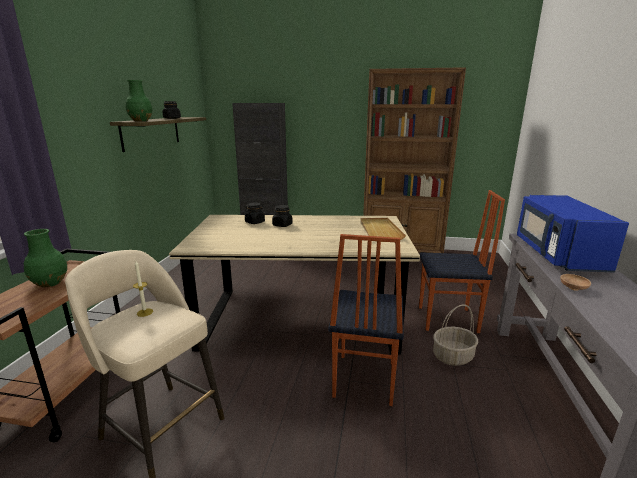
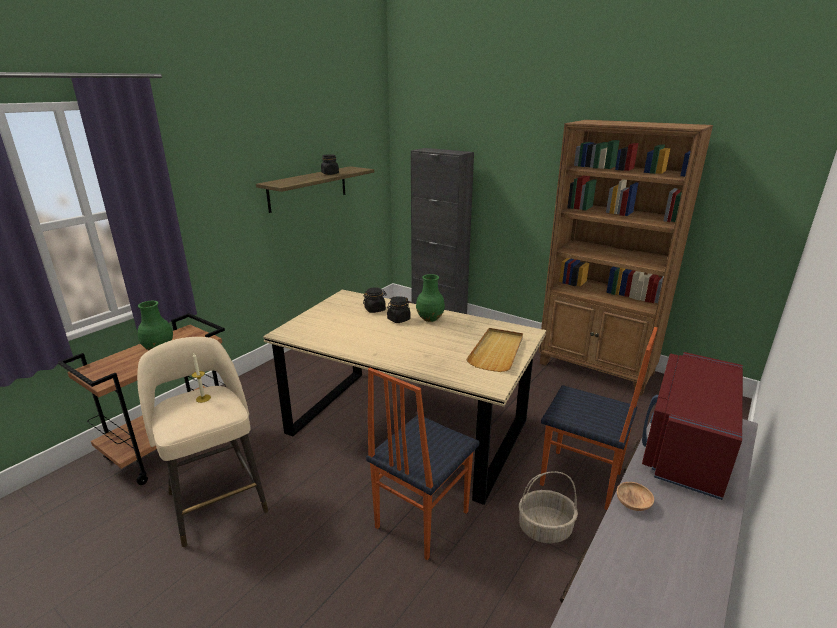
camera: 25 degrees right, 5 degrees up
(140, 121) = (285, 183): green vase -> green vase (430, 318)
(557, 254) = (685, 447): blue microwave -> red microwave

